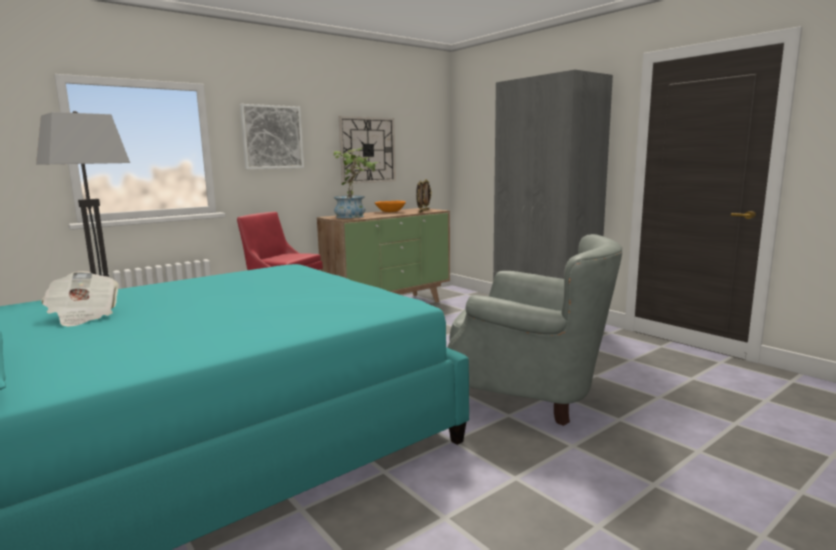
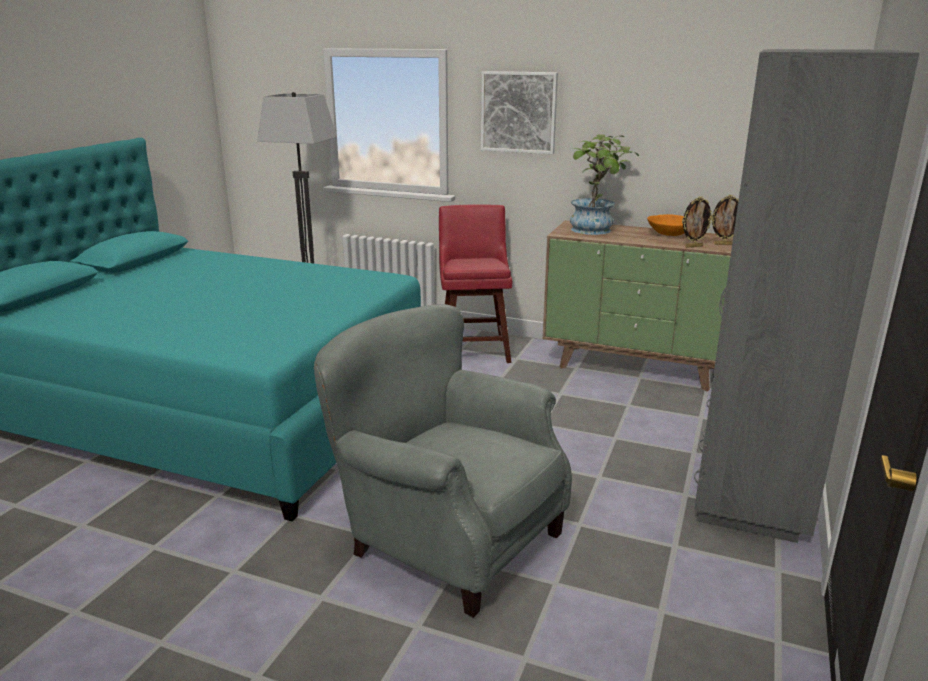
camera: 60 degrees right, 10 degrees up
(83, 316) = (175, 275): newspaper -> none
(367, 150) = (662, 135): wall clock -> none
(530, 392) = (446, 537): grey armchair -> grey armchair turned 135 degrees clockwise

